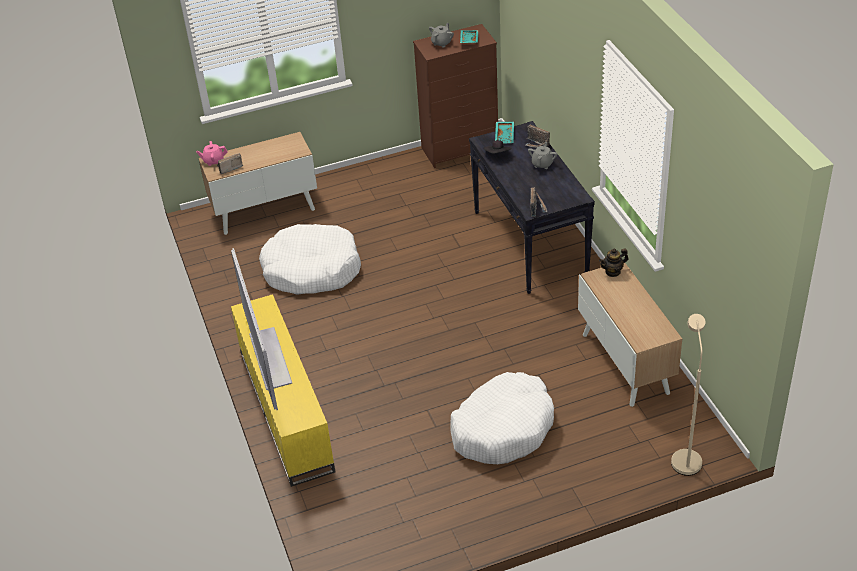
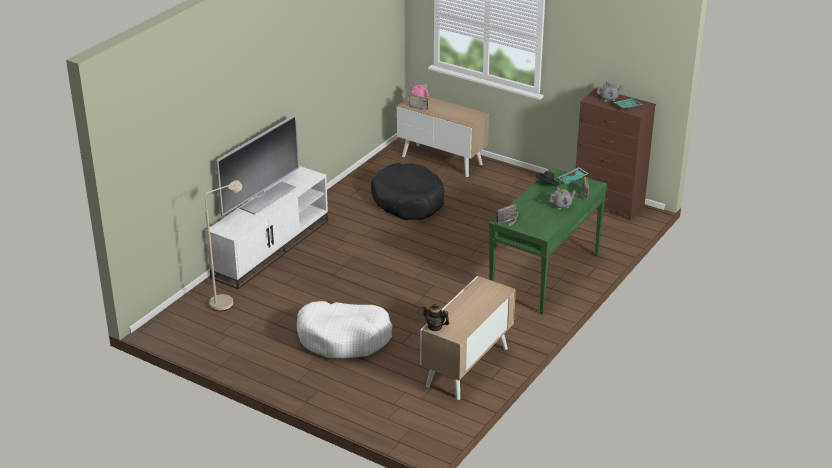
camera: 50 degrees right, 10 degrees down
(285, 410) = (271, 248): yellow tv stand -> white tv stand
(311, 269) = (408, 201): white dog bed -> black dog bed
(530, 243) = (545, 275): black console table -> green console table
(613, 272) = (497, 288): teapot -> teapot (435, 327)
(685, 456) = (400, 431): beige floor lamp -> beige floor lamp (227, 302)

